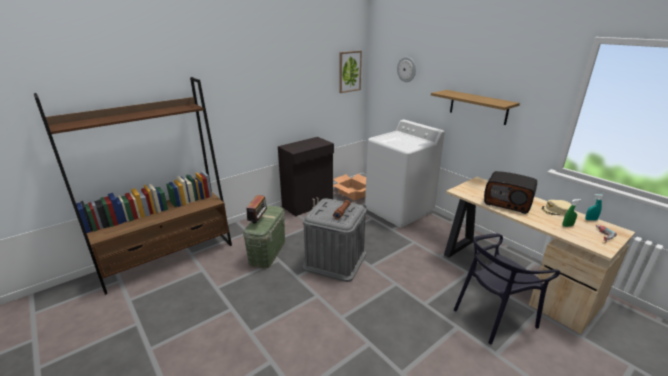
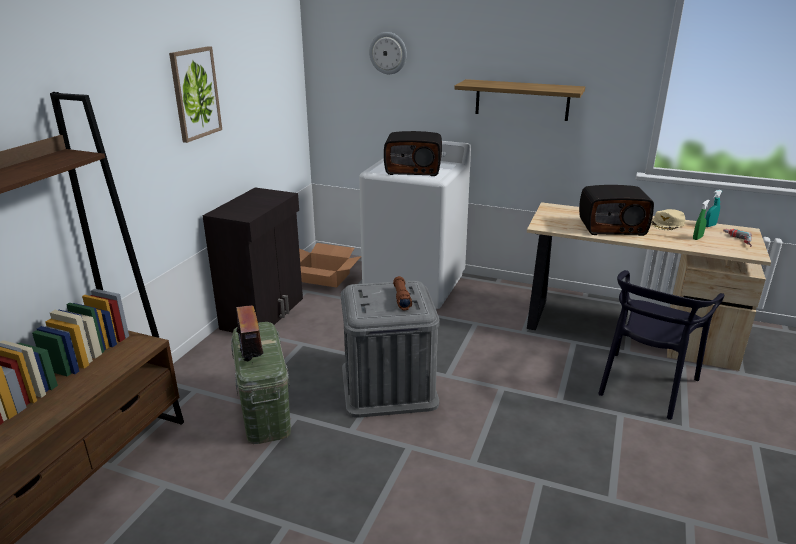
camera: 30 degrees left, 0 degrees up
(349, 71) = (284, 64): picture -> picture (195, 93)
(400, 141) = (413, 169): none -> radio

